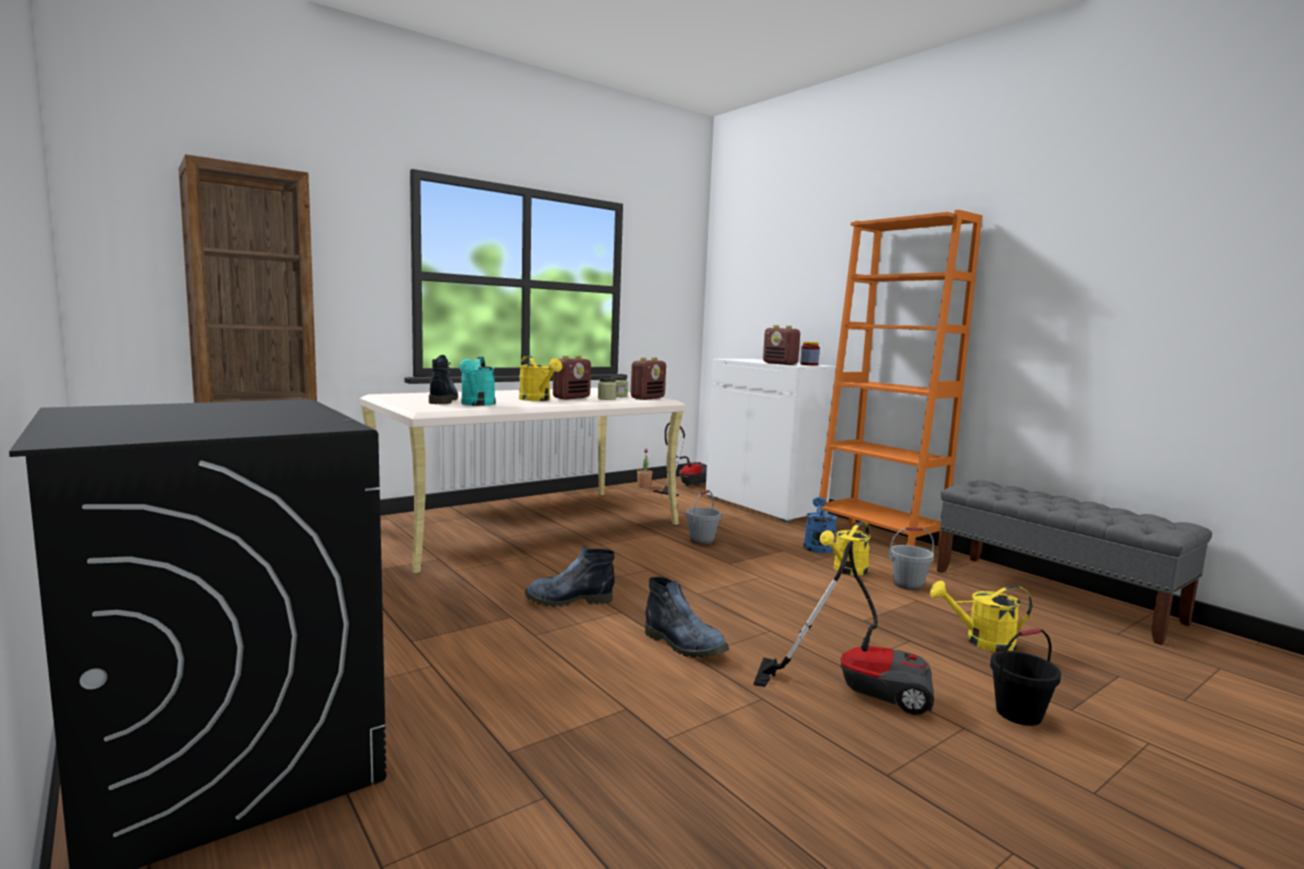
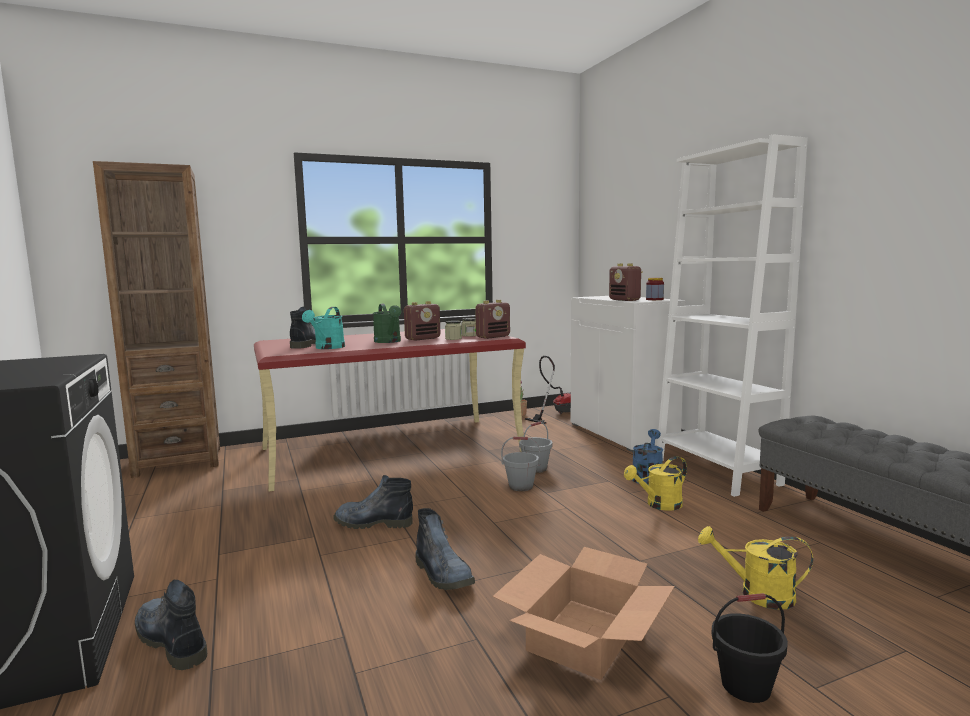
camera: 15 degrees right, 0 degrees up
(433, 730) = (170, 641): none -> boot
(528, 525) = (392, 450): beige desk -> red desk
(538, 400) = (389, 341): yellow watering can -> green watering can
(858, 688) = (583, 636): vacuum cleaner -> cardboard box
(878, 539) = (716, 472): orange bookcase -> white bookcase
(908, 585) = (716, 523): grey bucket -> grey bucket (521, 486)

